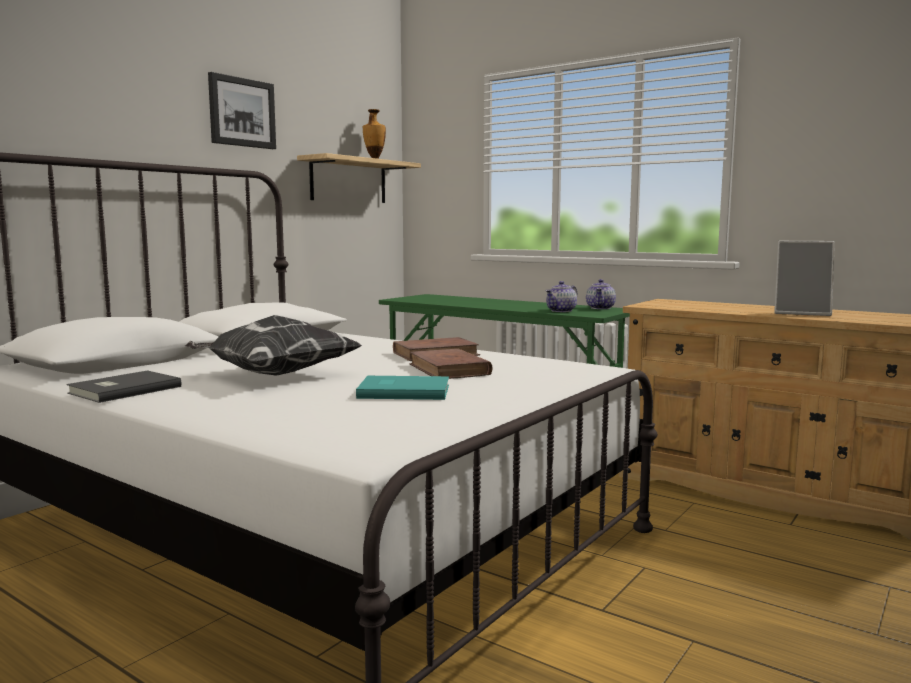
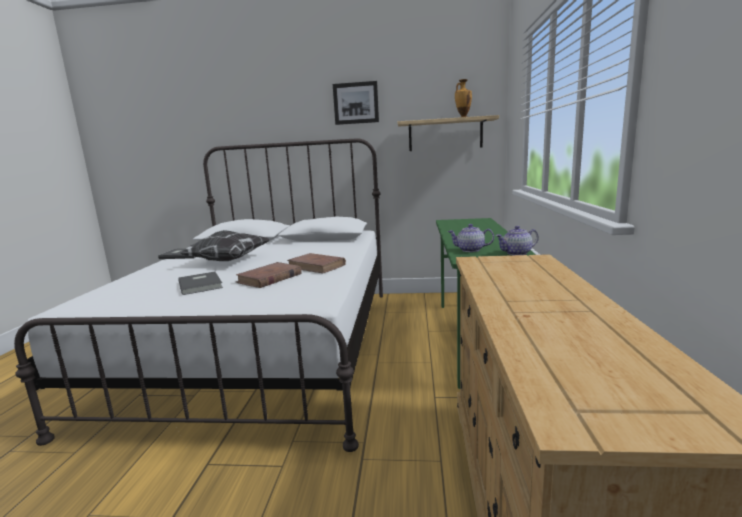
camera: 60 degrees right, 5 degrees up
(403, 391) = (201, 284): turquoise book -> grey book
(801, 313) = (543, 312): picture frame -> none

